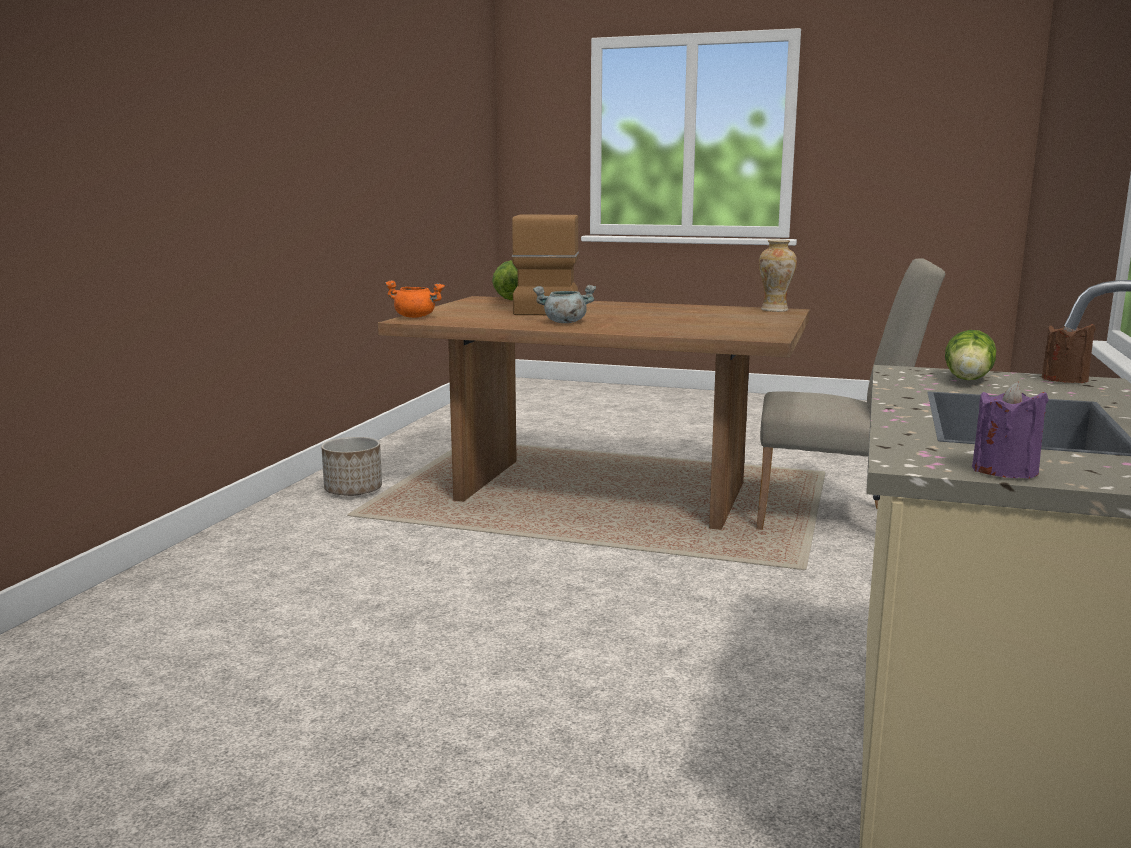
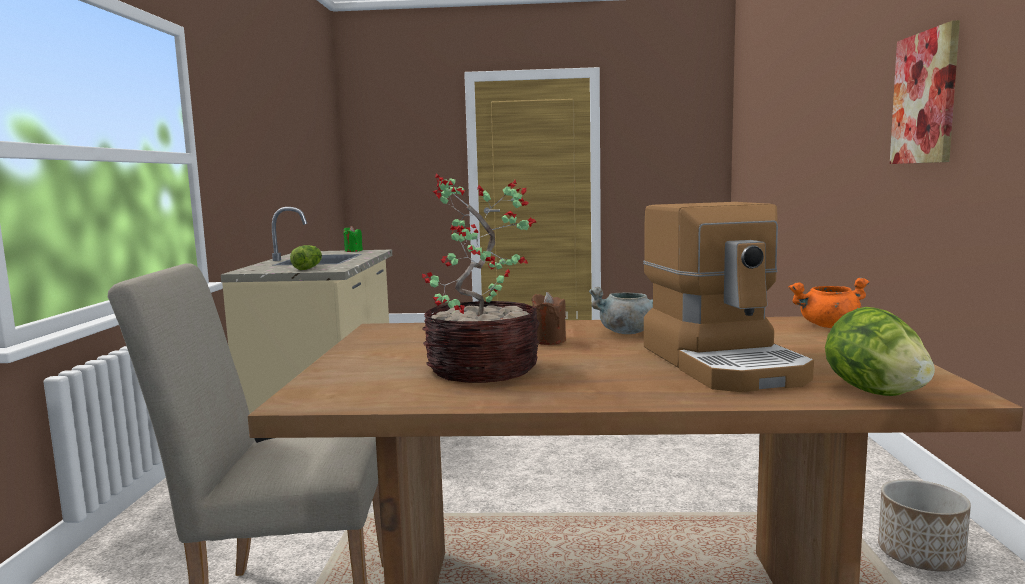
camera: 165 degrees right, 5 degrees down
(133, 117) = (925, 98): none -> picture
(689, 313) = (480, 370): none -> potted plant
(775, 310) = (326, 398): vase -> none
(1004, 471) = (353, 251): purple candle -> green candle
(1064, 380) = (257, 271): brown candle -> brown candle (549, 340)

